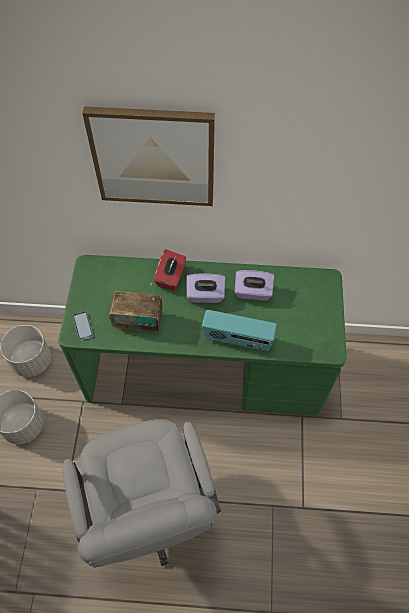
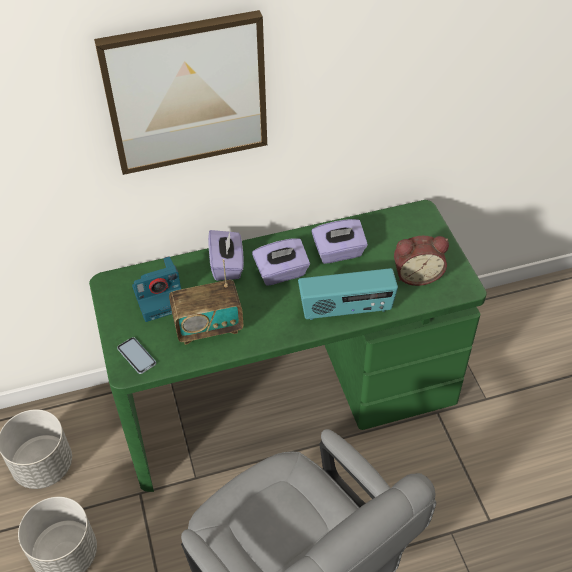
camera: 20 degrees left, 10 degrees down
(116, 287) = (161, 297): none -> camera
(171, 277) = (227, 265): red tissue box -> purple tissue box
(301, 328) = (417, 274): none -> alarm clock

